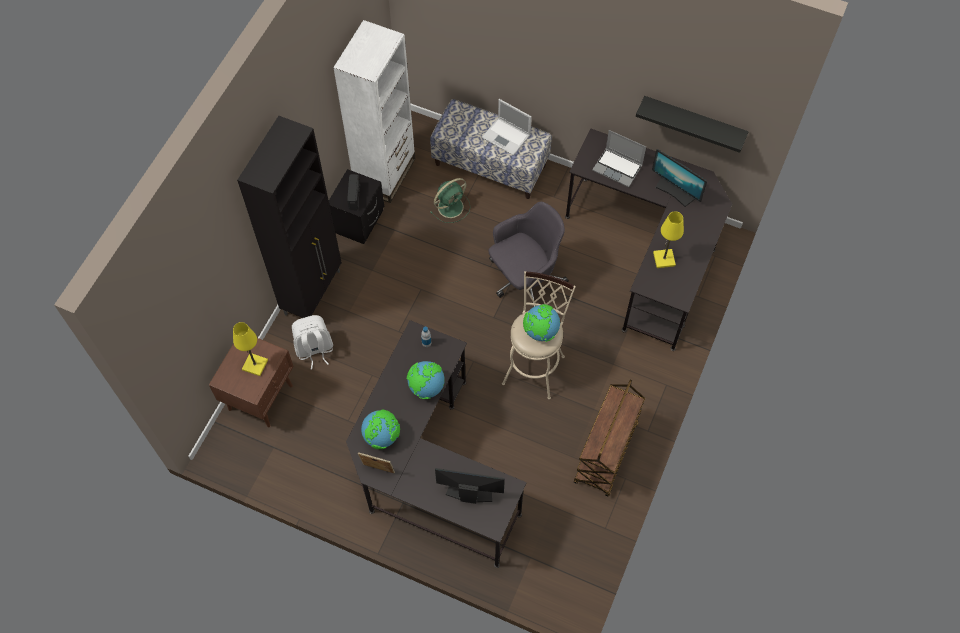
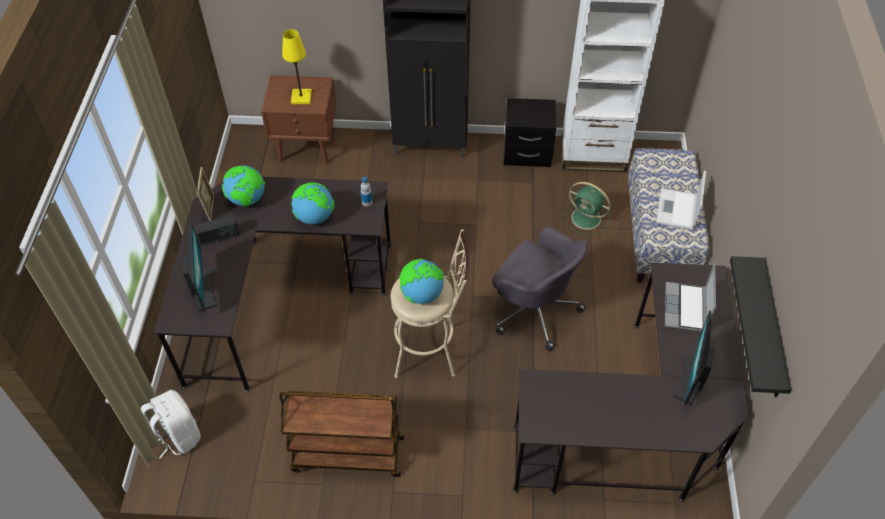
camera: 70 degrees right, 10 degrees down
(314, 349) = (371, 167): white backpack -> white backpack (178, 436)
(354, 197) = (526, 115): radio -> radio (219, 237)
(664, 259) = (582, 393): yellow table lamp -> none

